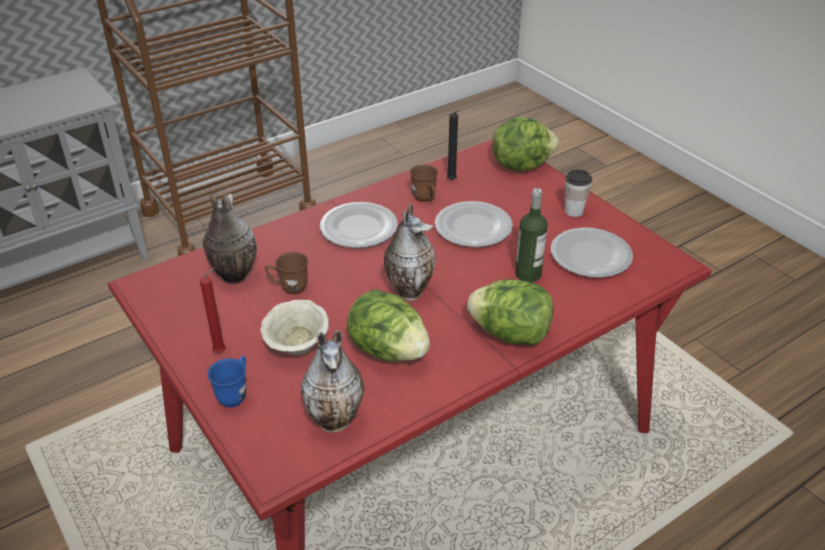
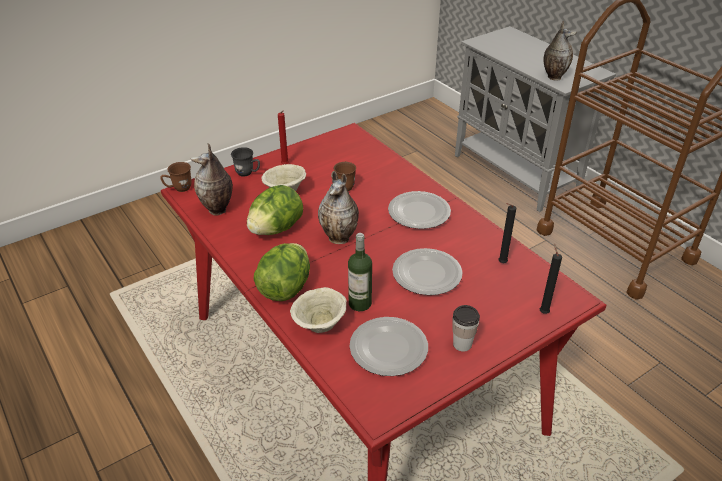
camera: 90 degrees right, 0 degrees up
(233, 277) = (357, 163): vase -> vase (553, 76)
(235, 394) = (248, 173): blue mug -> grey mug
(425, 199) = (466, 247): brown mug -> brown mug (178, 188)
(520, 165) = (543, 311): lettuce -> black candle
(569, 303) = (320, 325): none -> beige bowl

